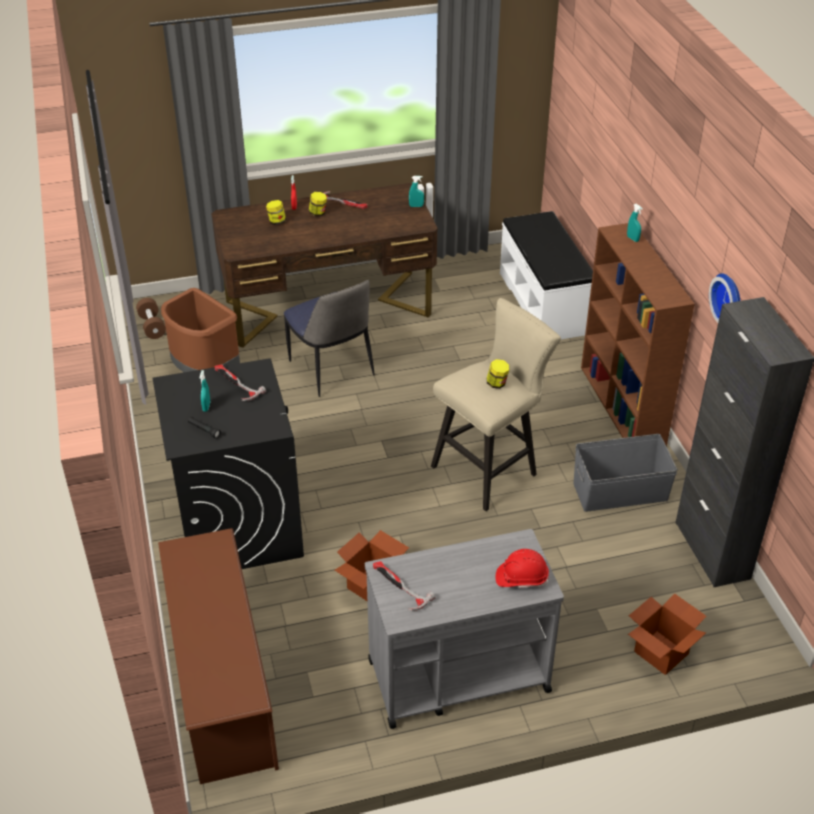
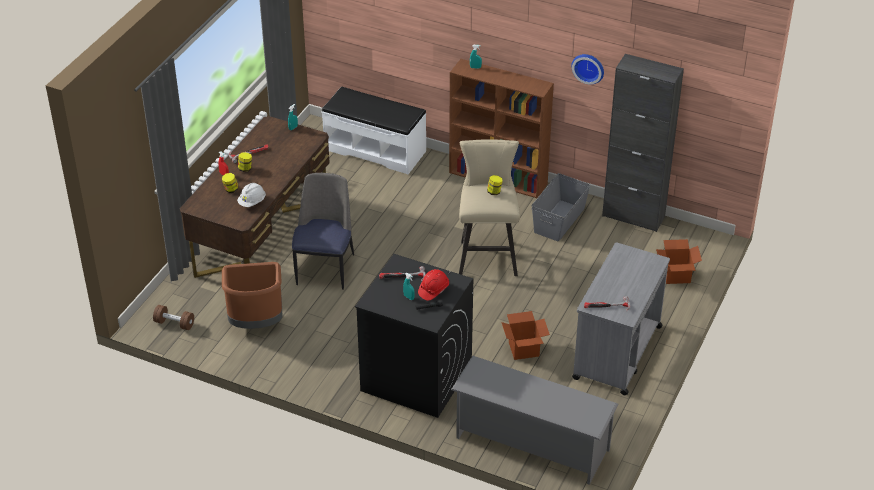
camera: 50 degrees left, 0 degrees up
(222, 685) = (531, 443): brown shoe rack -> grey shoe rack
(273, 242) = (252, 202): none -> white hard hat
(332, 370) = (325, 268): chair -> chair turned 90 degrees counterclockwise
(521, 578) = (644, 264): red hard hat -> red hard hat (433, 290)

